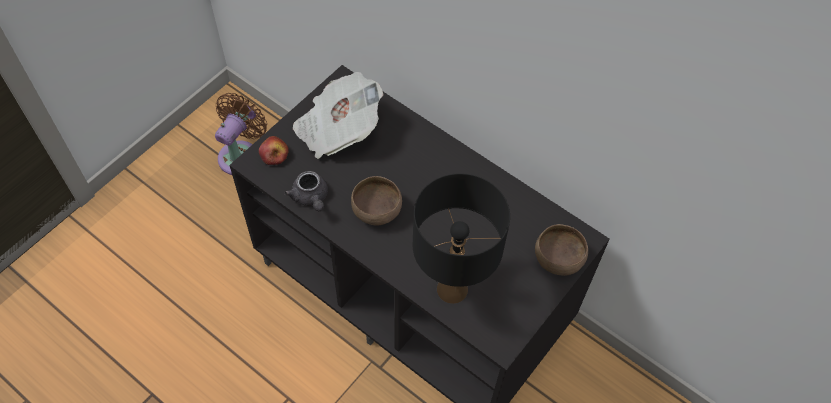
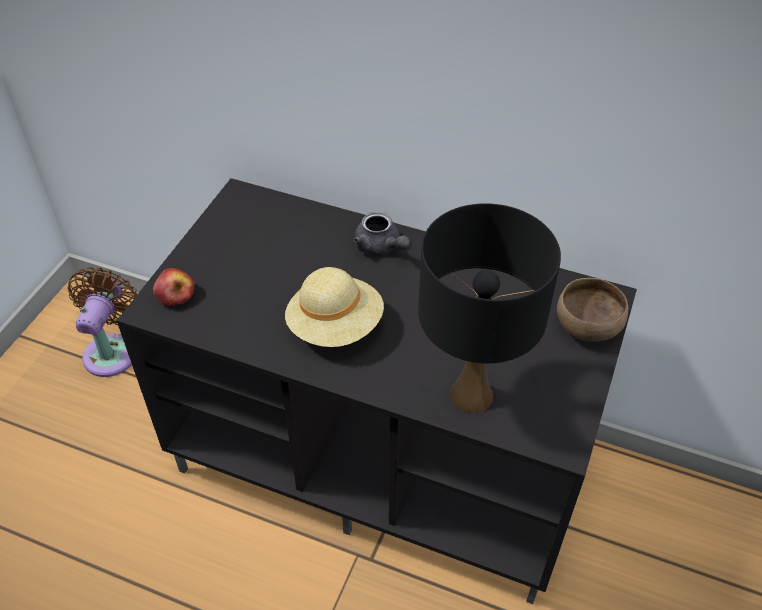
camera: 15 degrees left, 10 degrees down
(311, 198) = (242, 333): grey teapot -> grey teapot (380, 247)
(338, 129) = (250, 247): newspaper -> none
(377, 210) = (335, 326): brown bowl -> beige hat

